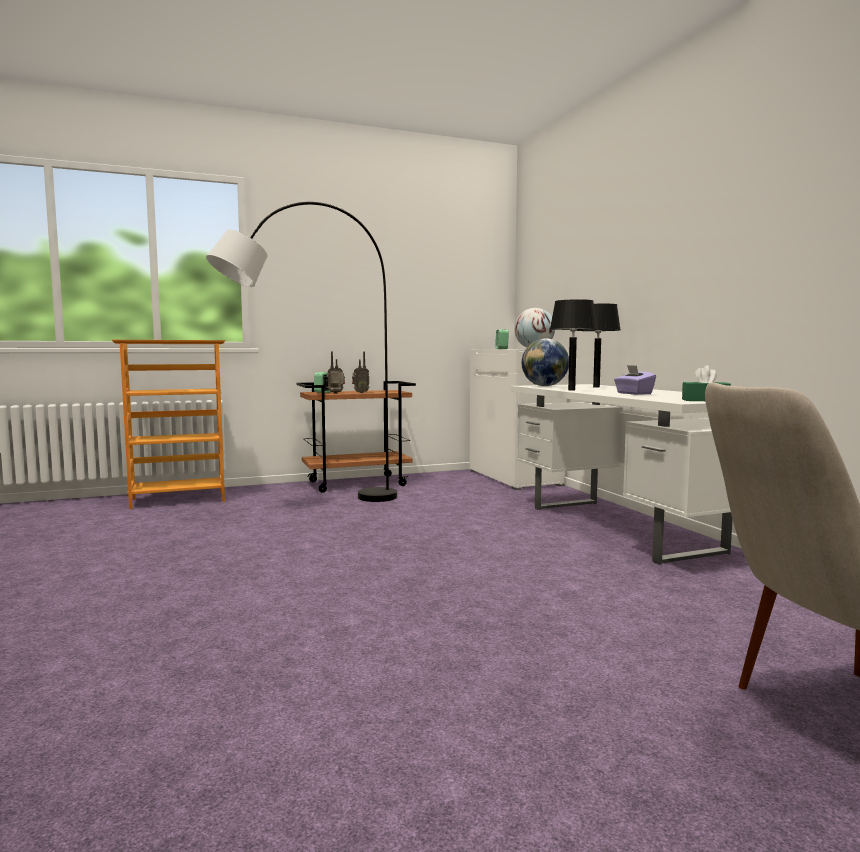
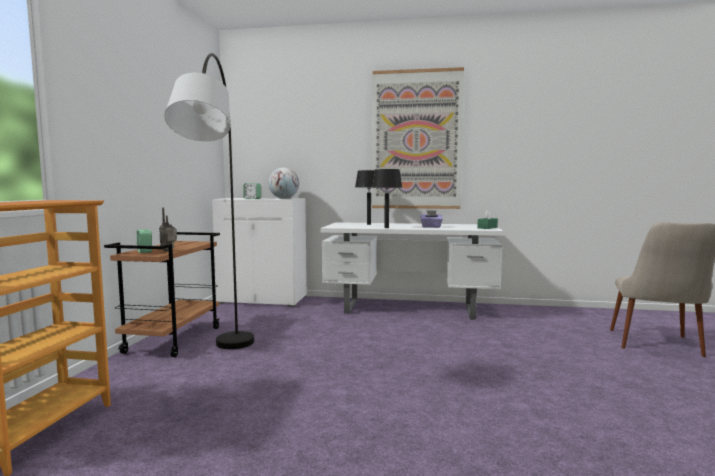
camera: 60 degrees left, 0 degrees up
(360, 393) = (184, 247): radio -> none
(544, 386) = (341, 226): globe -> none
(684, 247) = (416, 140): none -> picture

